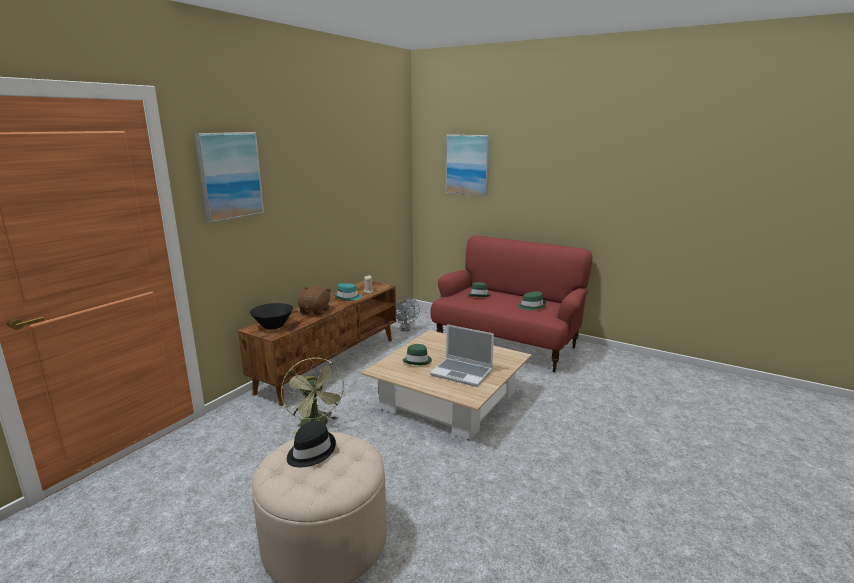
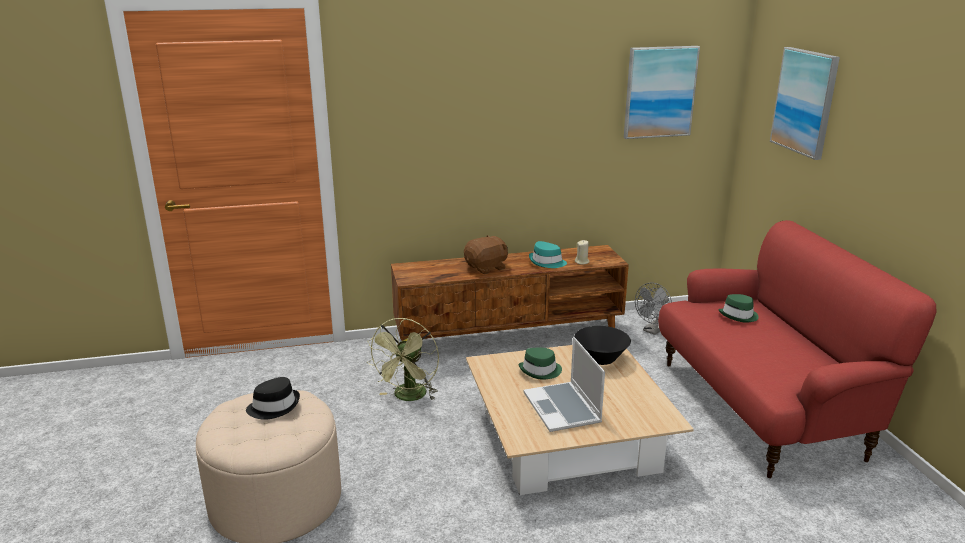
camera: 45 degrees right, 5 degrees up
(229, 175) = (401, 89): picture -> picture (659, 92)
(273, 326) = (423, 270): black bowl -> black bowl (600, 359)
(531, 306) = (787, 361): green hat -> none

